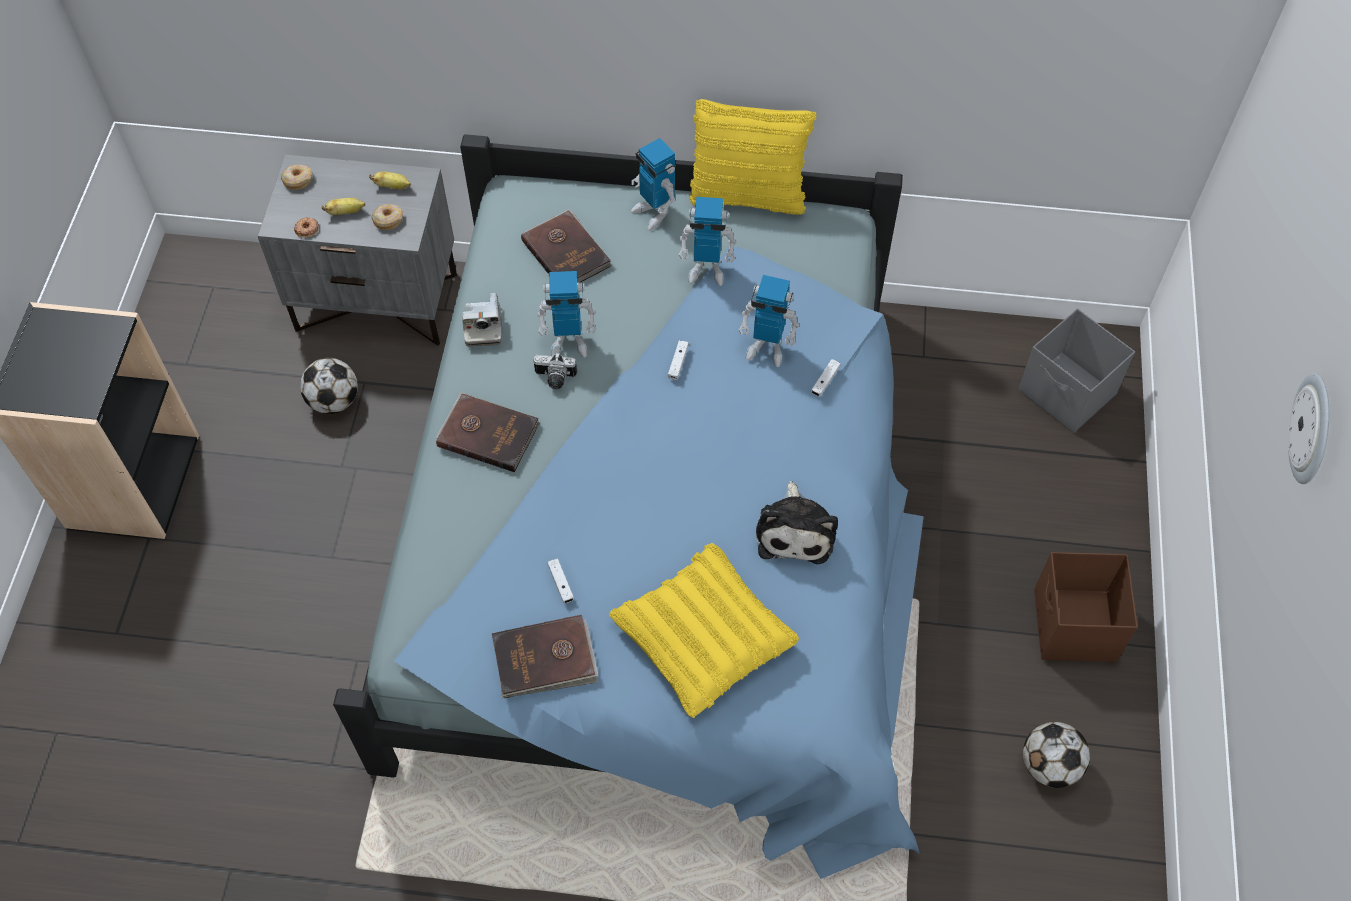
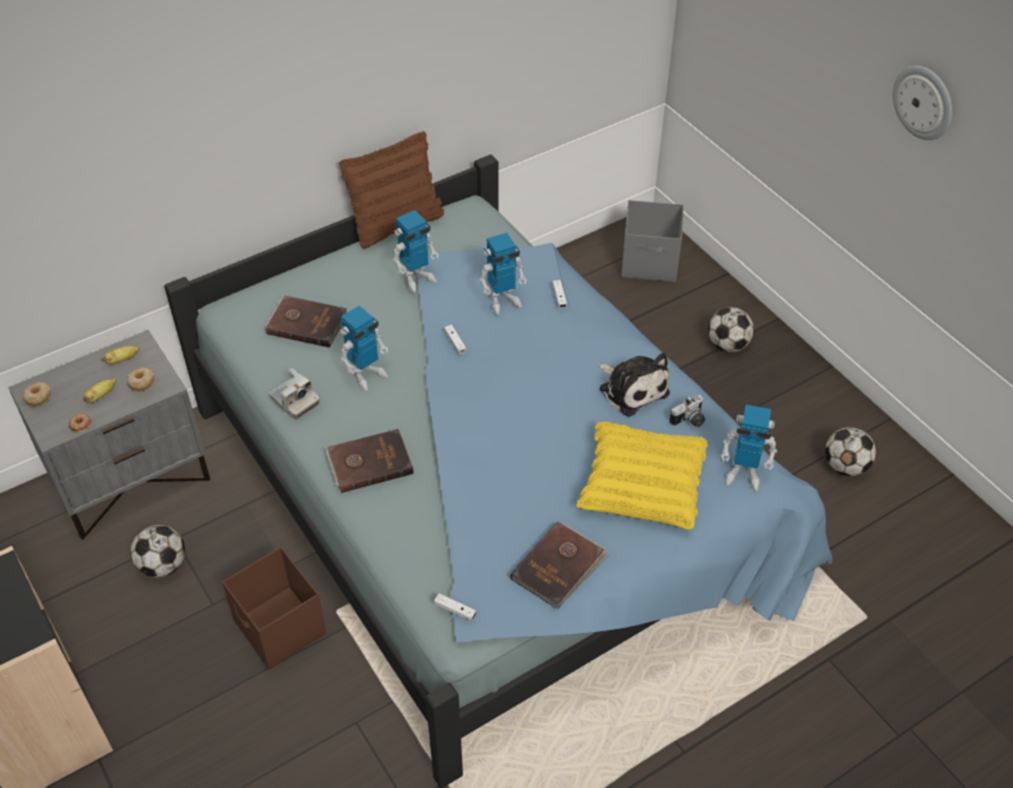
camera: 40 degrees left, 10 degrees down
(554, 379) = (380, 401): camera -> camera (689, 421)
(561, 583) = (520, 516): white game controller -> white game controller (455, 610)
(654, 212) = (343, 267): toy robot -> toy robot (743, 474)
(748, 196) = (396, 225): yellow pillow -> brown pillow
(1058, 543) = (727, 345): none -> football
(1073, 627) = (781, 384): brown storage box -> brown storage box (280, 629)

